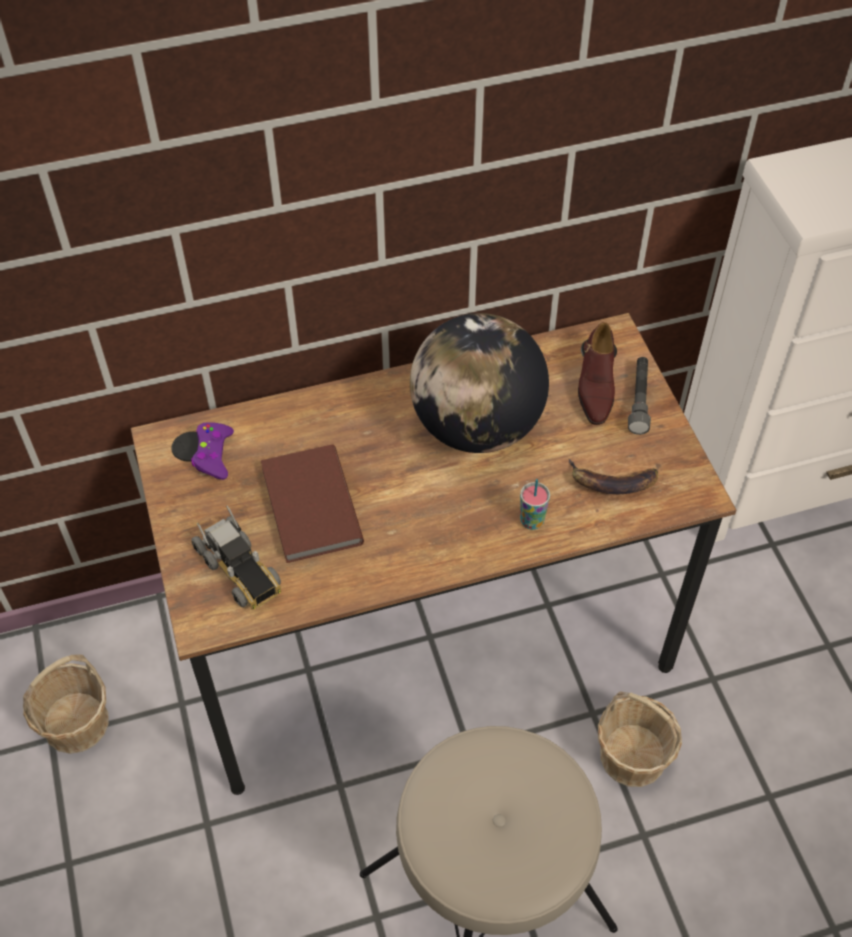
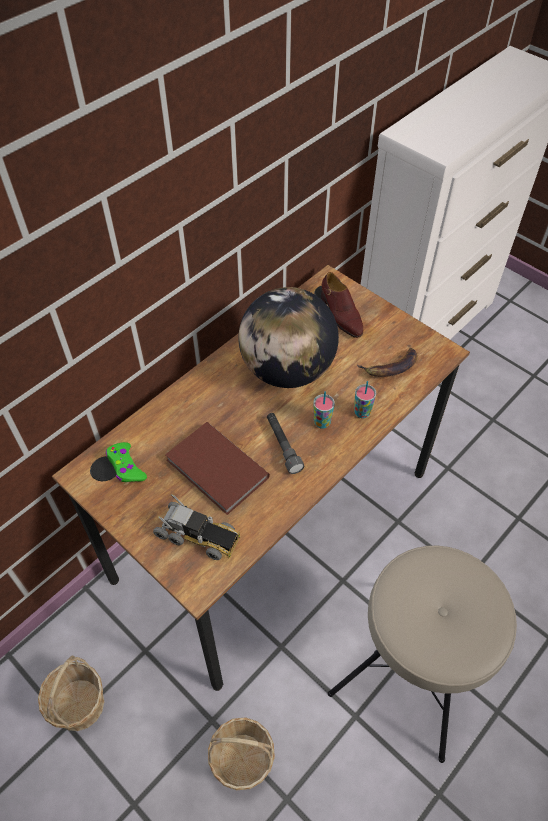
camera: 30 degrees left, 0 degrees up
(213, 455) = (126, 467): purple game controller -> green game controller
(473, 510) = (322, 422): none -> cup
(632, 755) = (434, 534): basket -> basket (242, 760)
(639, 400) = (371, 312): grey flashlight -> grey flashlight (283, 446)

